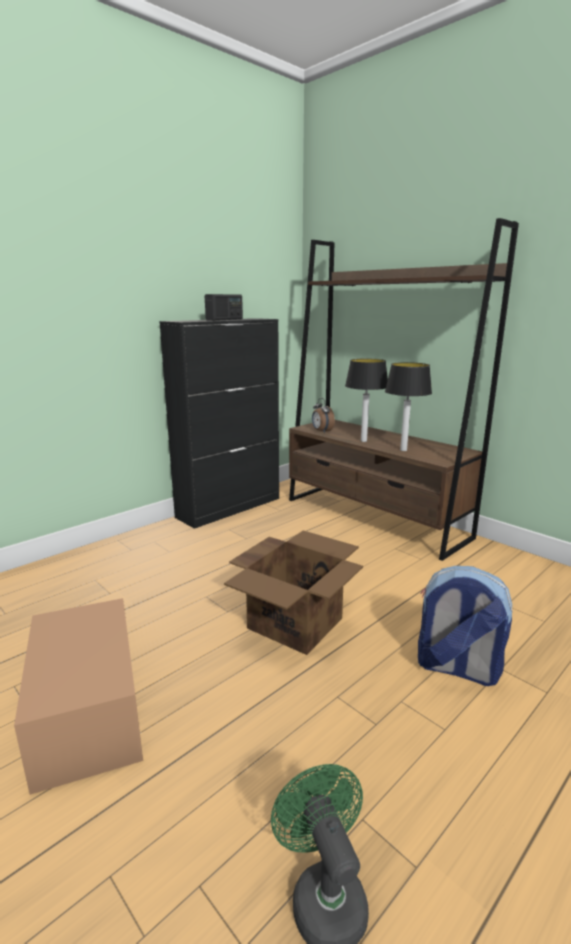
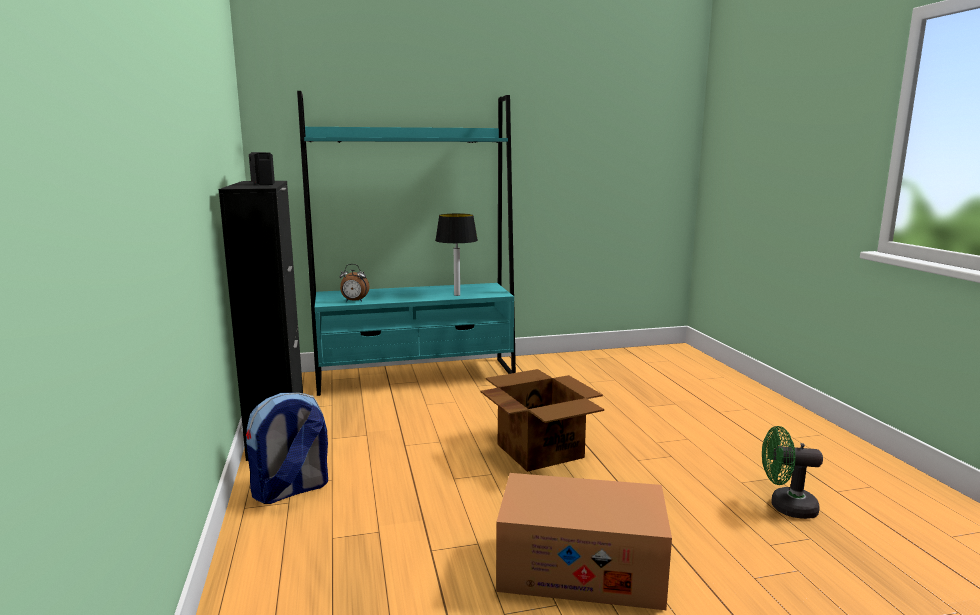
camera: 60 degrees left, 5 degrees down
(363, 441) = (411, 298): table lamp -> none
(374, 518) = (416, 376): brown bookcase -> turquoise bookcase
(456, 668) = (638, 417): backpack -> backpack (291, 490)

